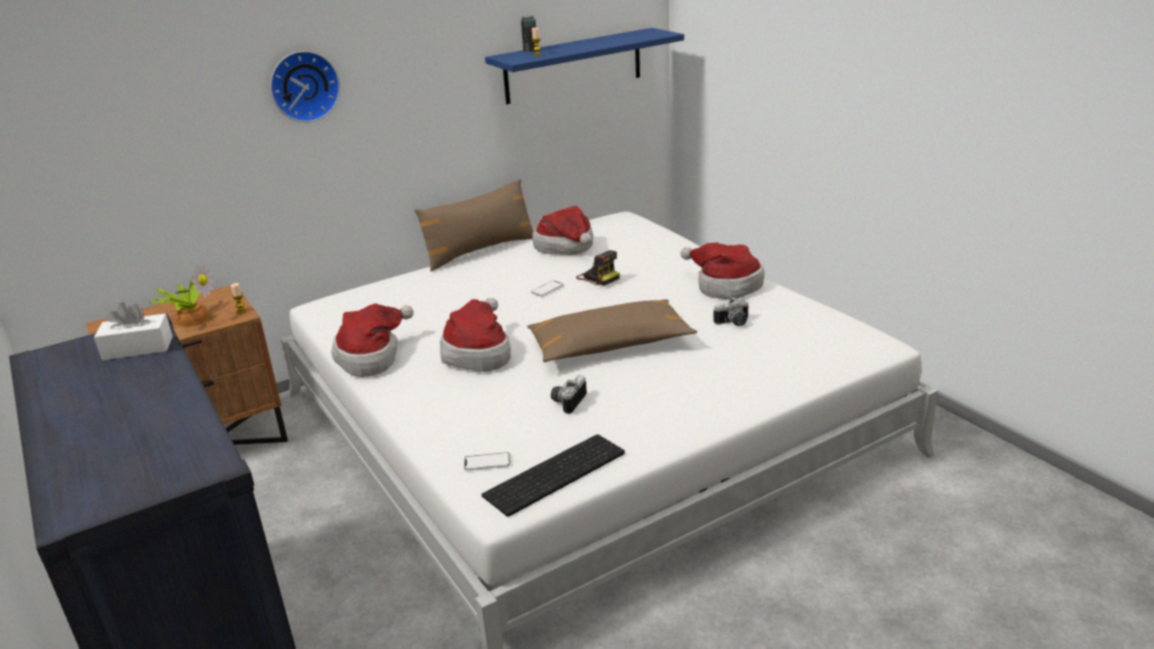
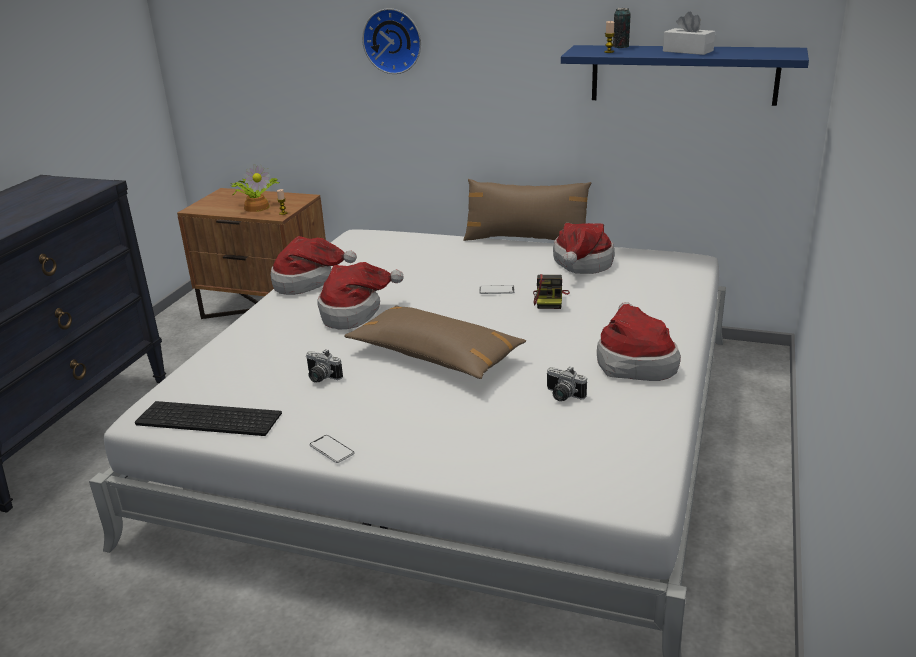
camera: 50 degrees right, 0 degrees up
(138, 348) = (69, 193): white tissue box -> white tissue box (687, 51)
(487, 462) = (202, 385): phone -> phone (332, 450)
(567, 402) = (320, 378): camera -> camera turned 135 degrees counterclockwise

